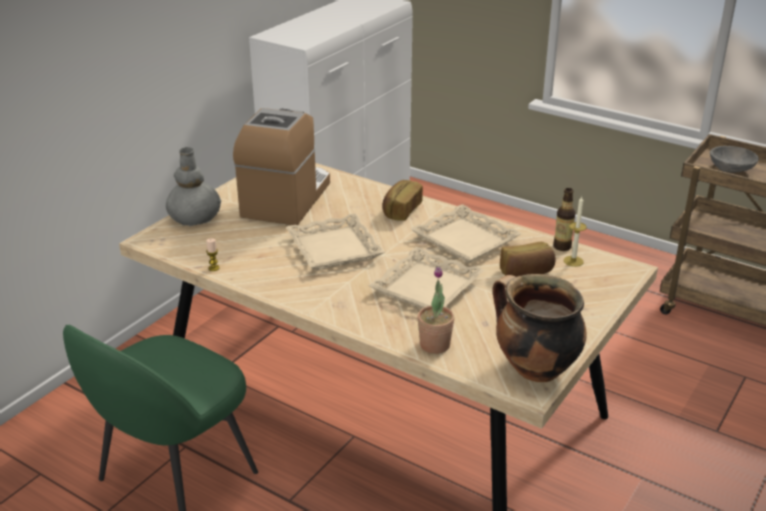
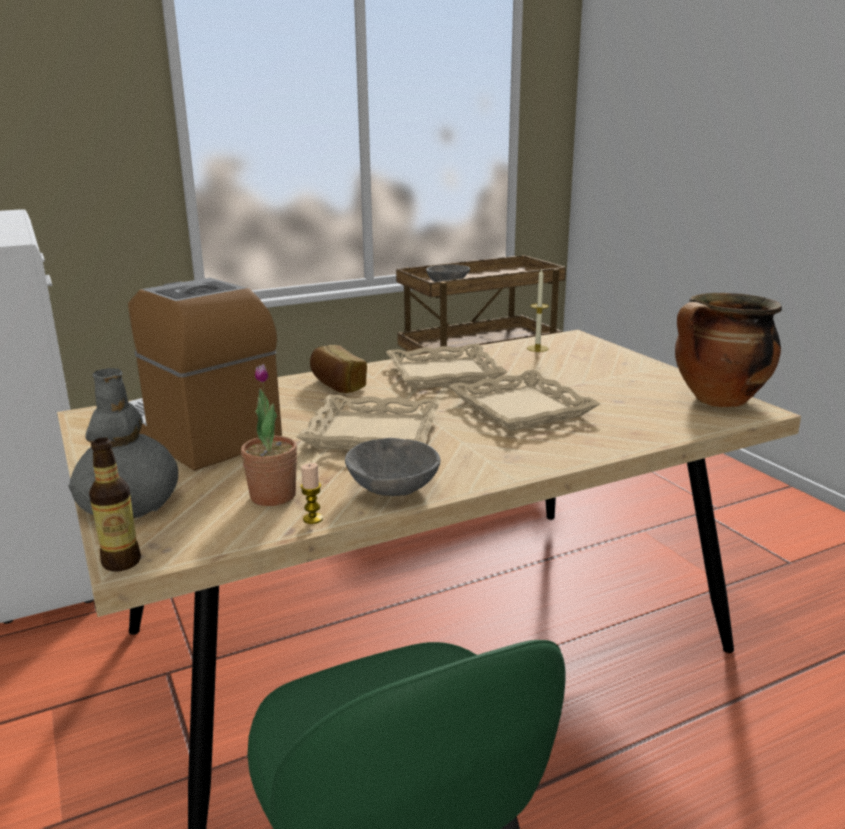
camera: 60 degrees left, 10 degrees down
(265, 278) = (391, 488): none -> grey bowl
(435, 345) = (645, 430): potted plant -> potted plant (273, 496)
(526, 273) = (539, 367): bread -> none
(562, 247) = (507, 346): bottle -> bottle (121, 562)

